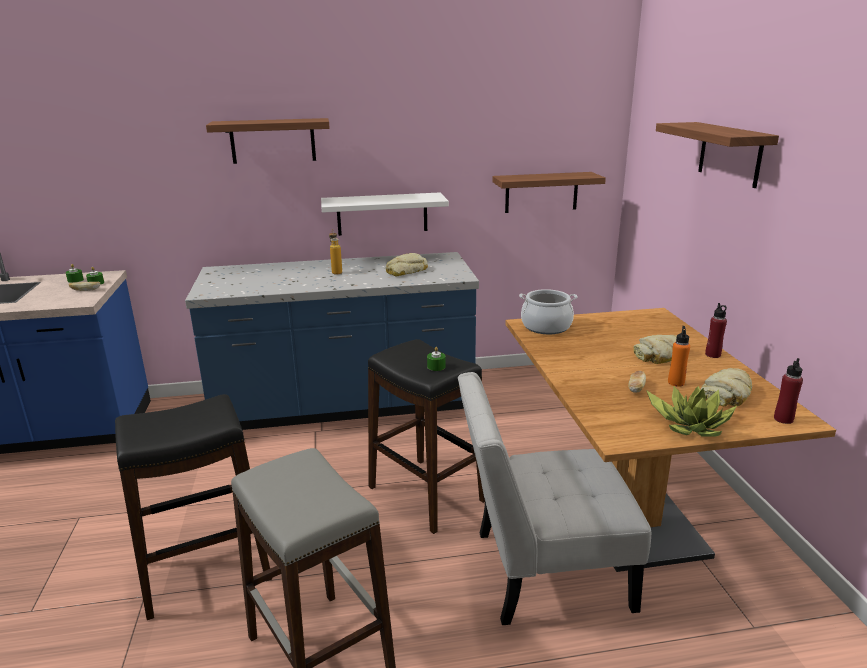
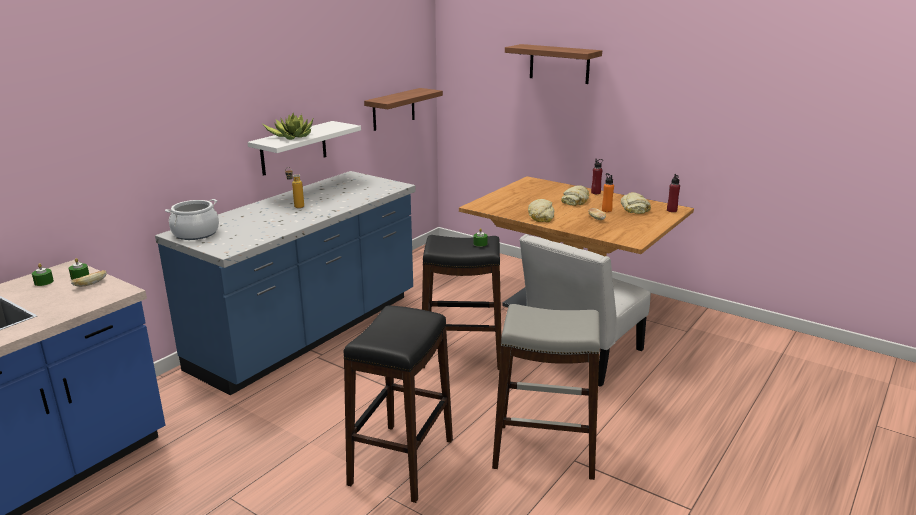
camera: 45 degrees left, 0 degrees up
(273, 141) = (205, 92): shelf -> none
(406, 270) = (349, 191): bread -> bread (541, 216)
(546, 327) = (491, 204): cooking pot -> cooking pot (196, 233)
(690, 424) = (646, 225): potted plant -> potted plant (292, 136)

